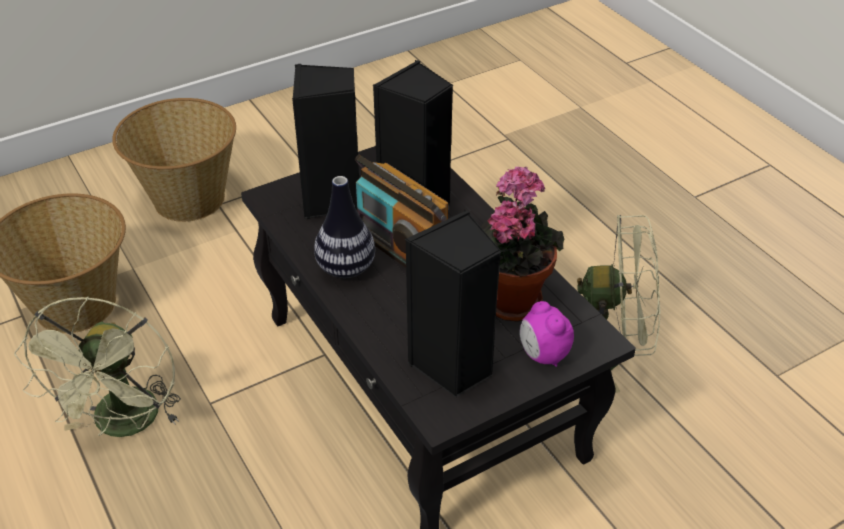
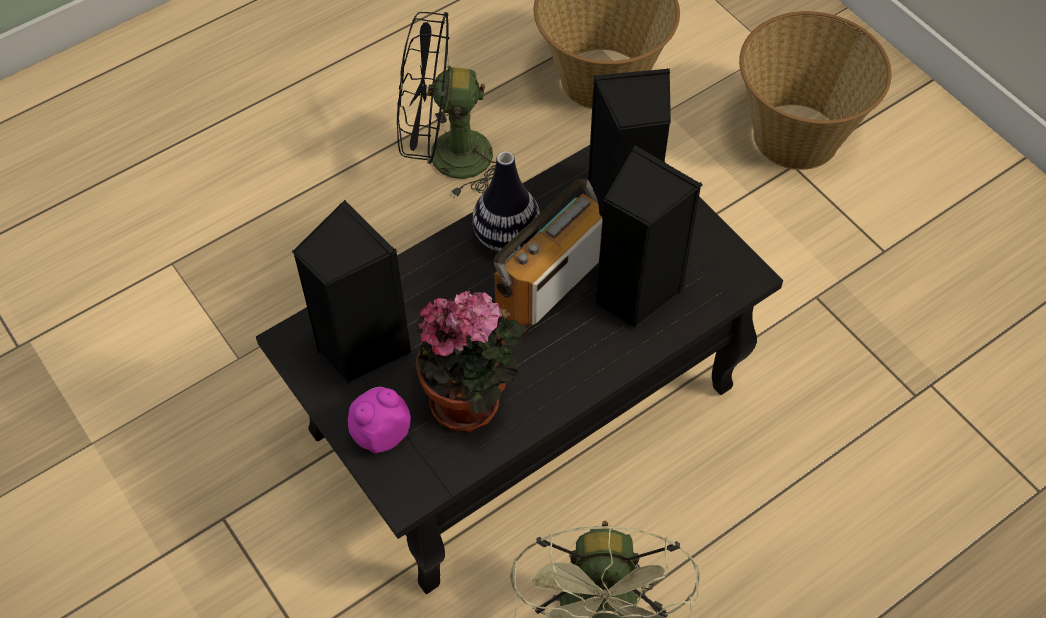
camera: 85 degrees right, 15 degrees up
(125, 425) = (446, 157): green fan -> black fan

